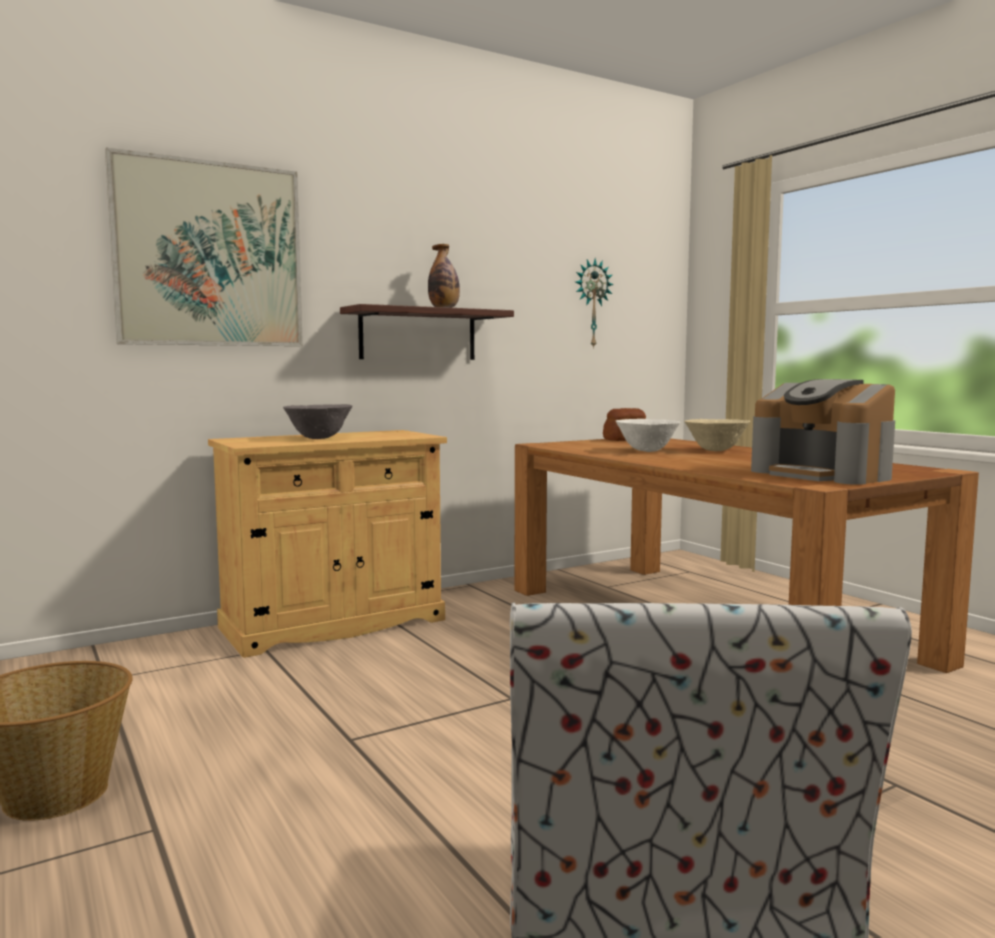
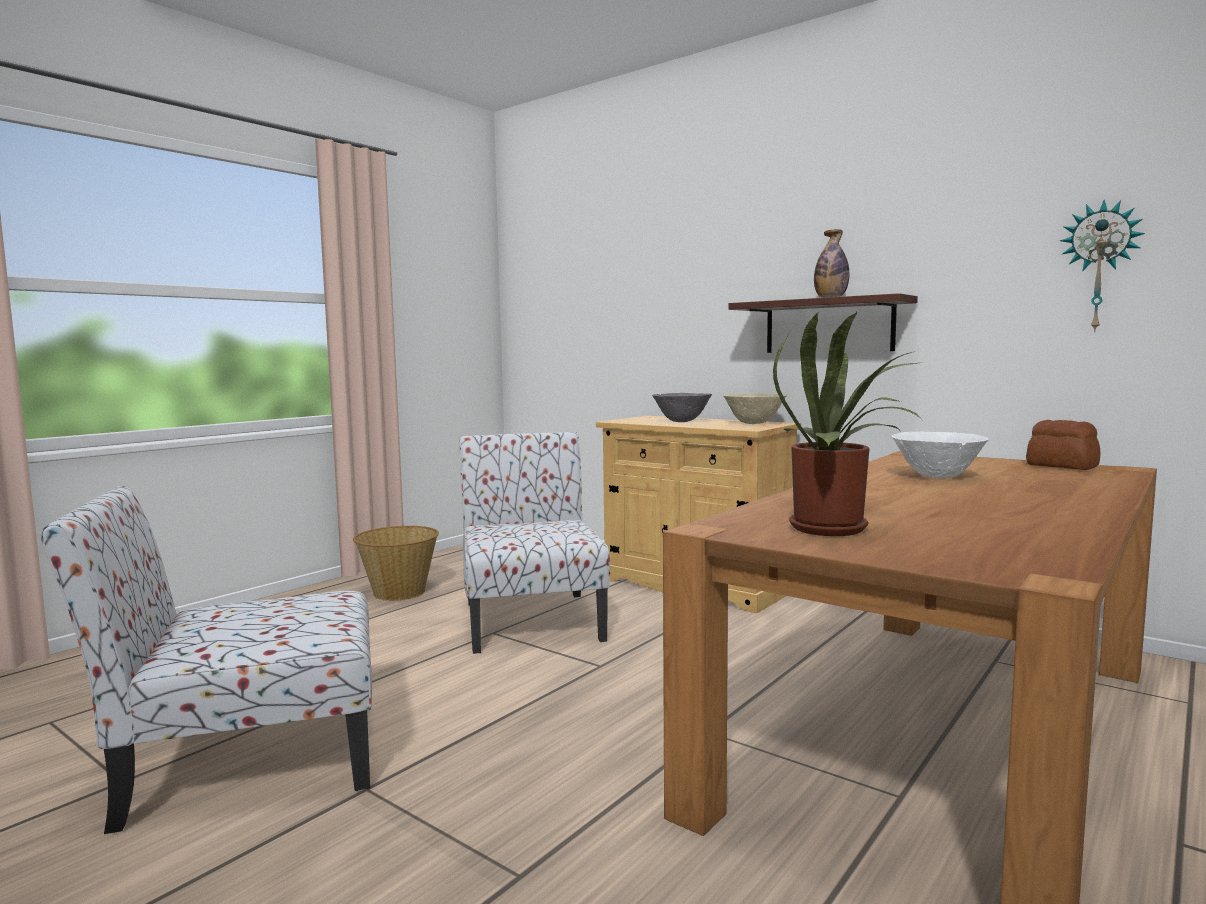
camera: 70 degrees right, 0 degrees up
(209, 255) = (657, 273): picture -> none
(332, 712) = (531, 619): none -> chair
(715, 451) = (1024, 492): beige bowl -> beige bowl (753, 424)
(822, 474) = (837, 529): coffee machine -> potted plant

